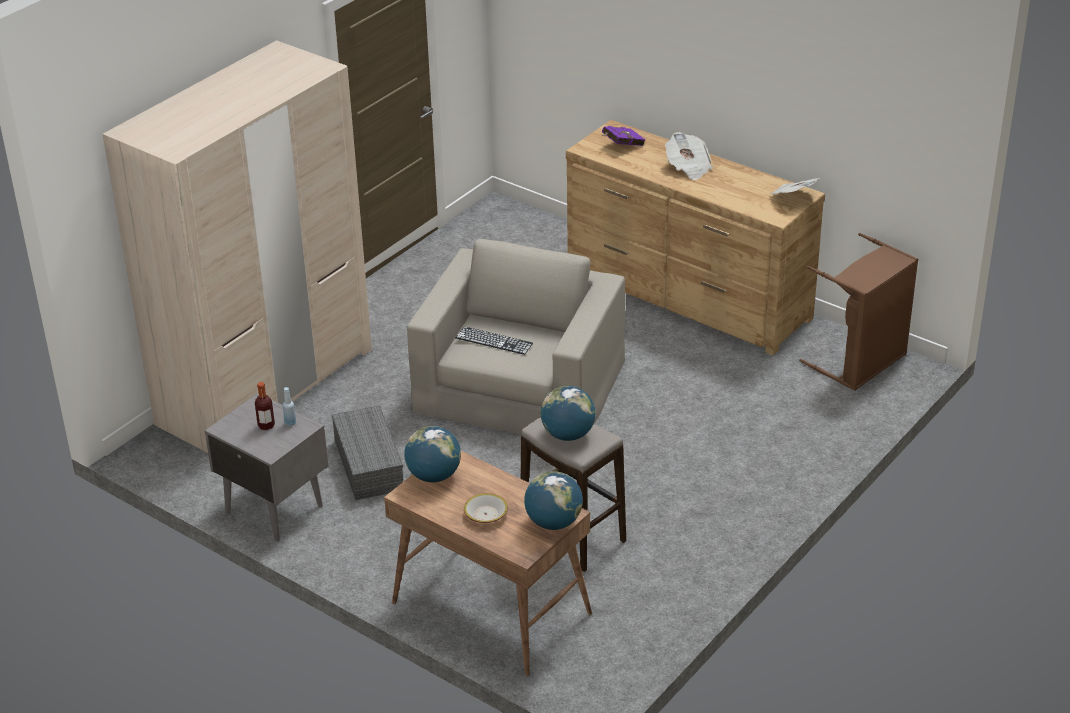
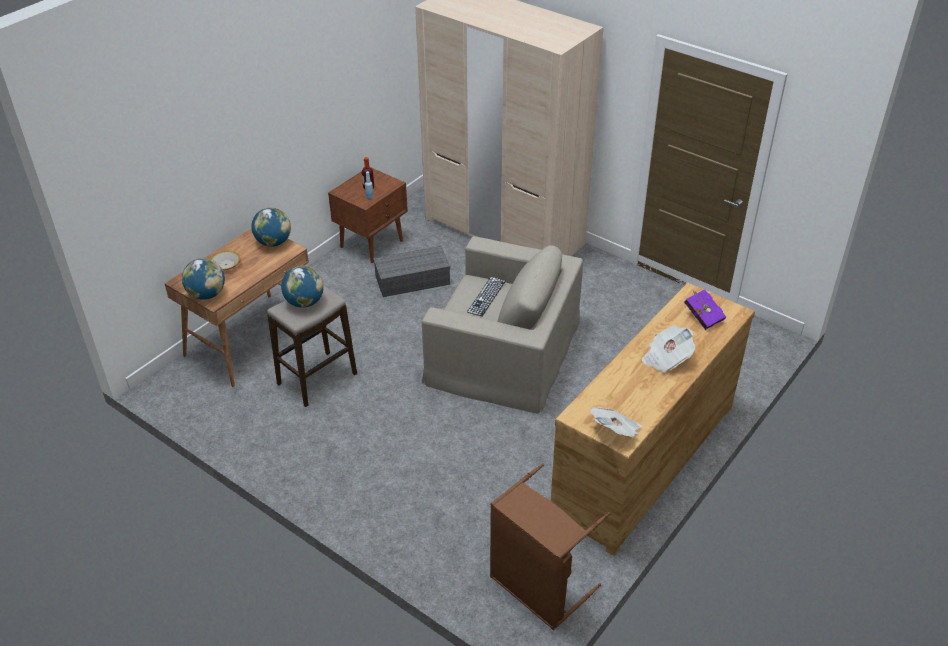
camera: 90 degrees right, 5 degrees up
(273, 508) = (372, 243): grey nightstand -> brown nightstand

